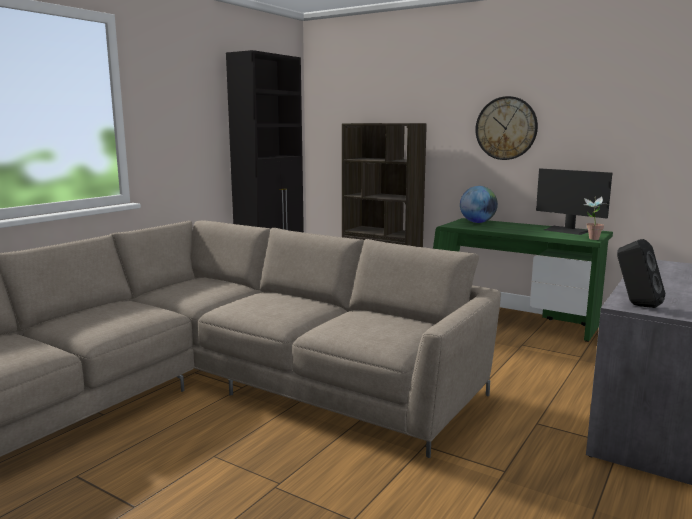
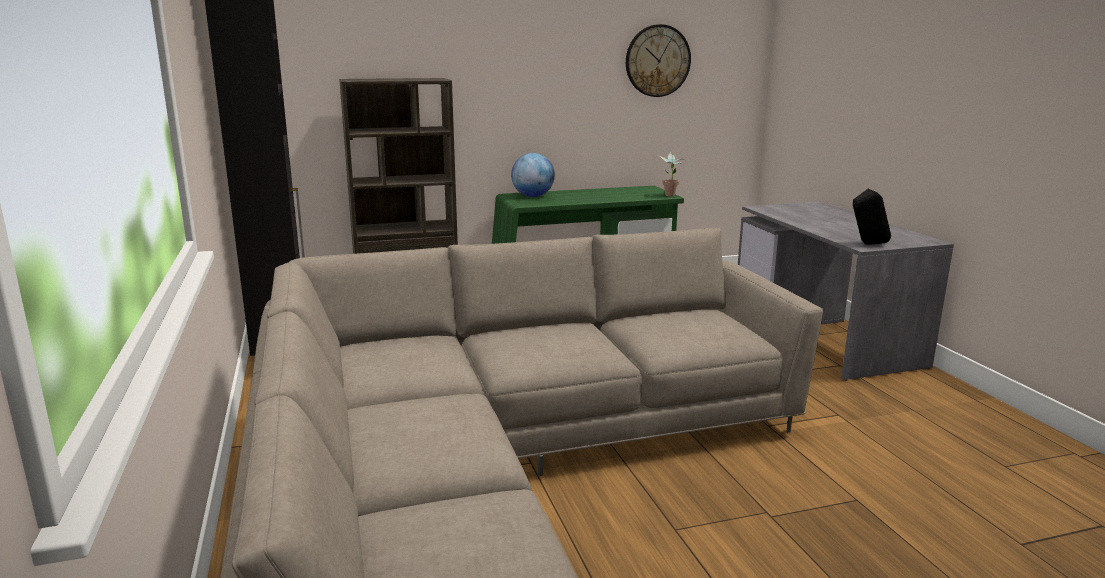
camera: 50 degrees left, 5 degrees up
(506, 128) = (541, 83): wall clock -> wall clock (657, 61)
(567, 230) = (626, 191): monitor -> none

